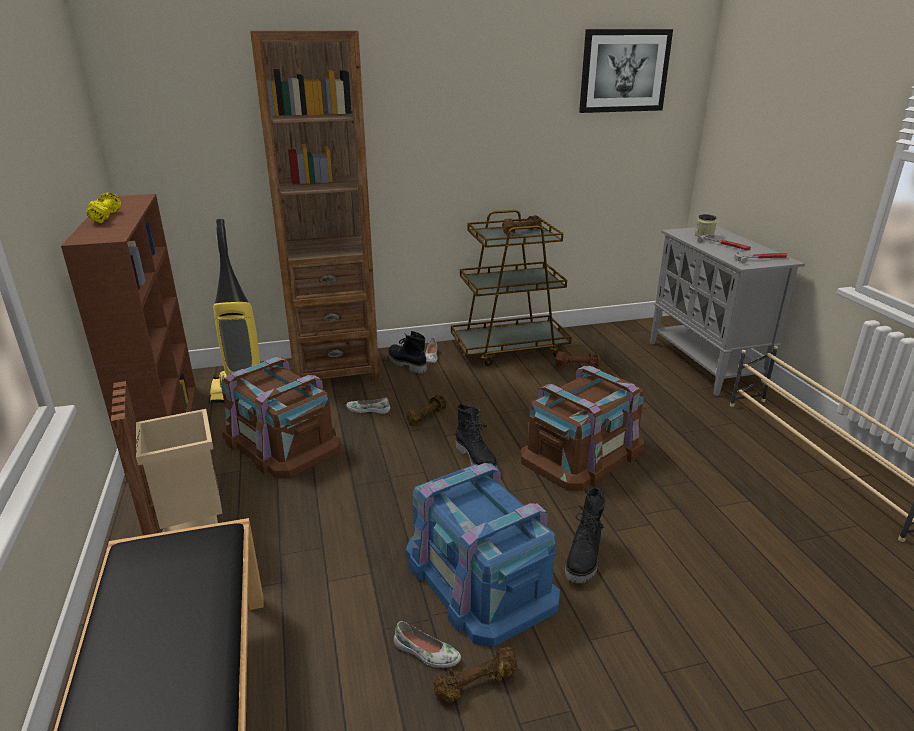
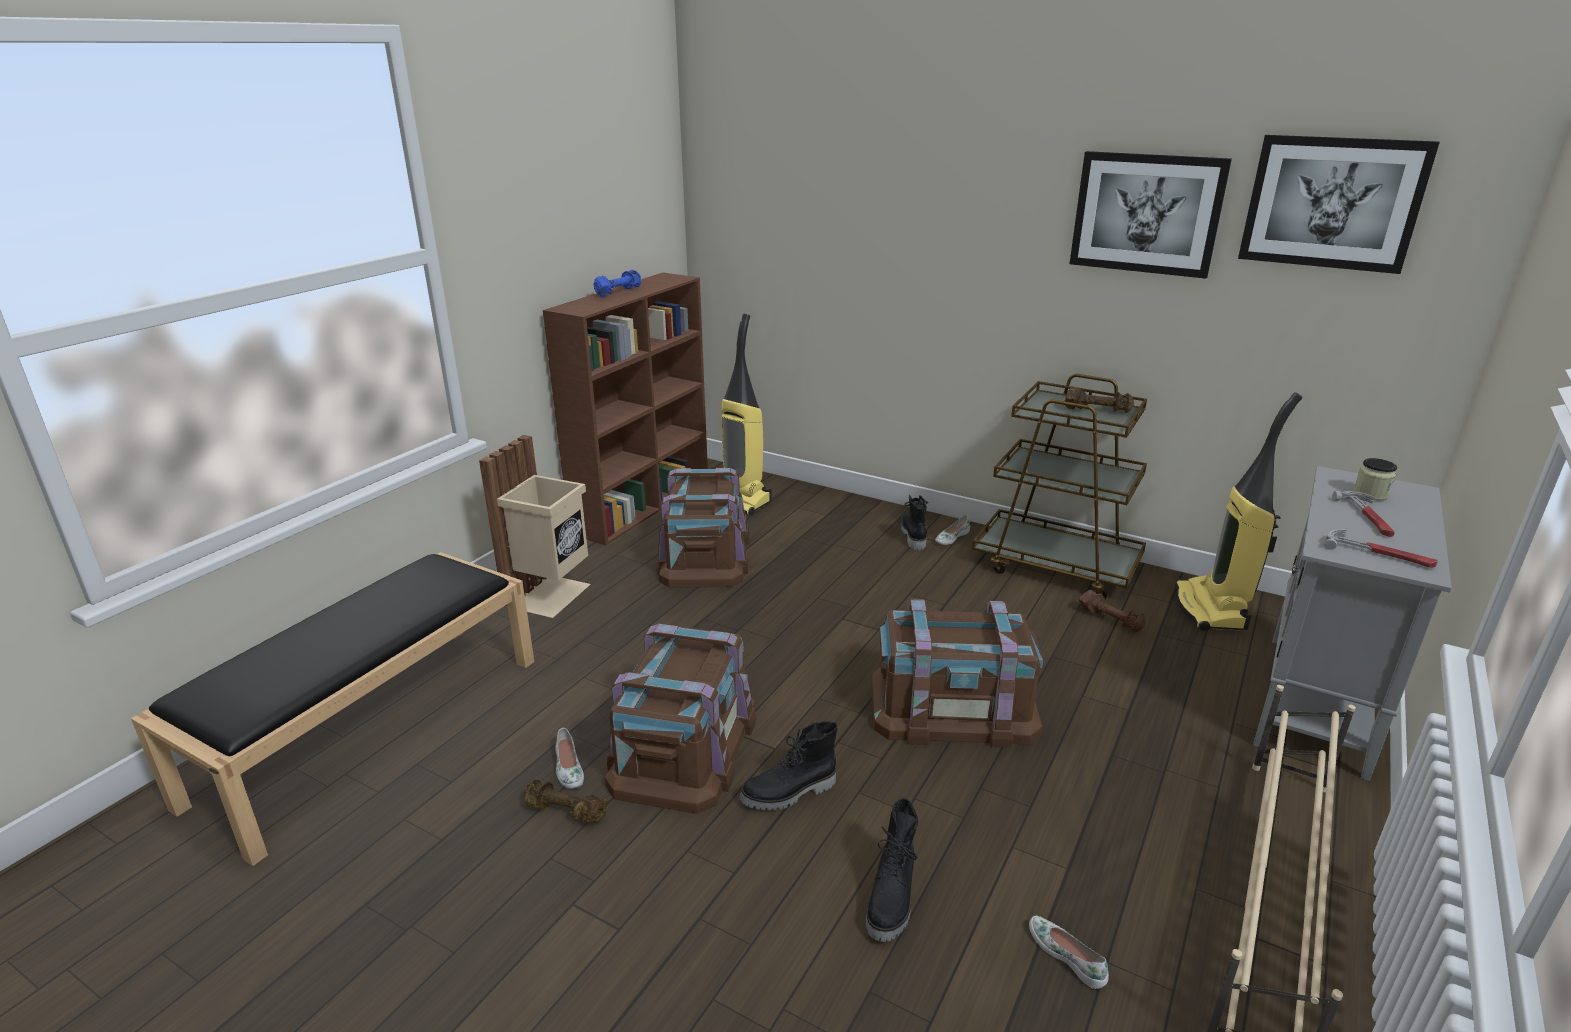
camera: 45 degrees right, 0 degrees up
(105, 217) = (617, 292): yellow dumbbell -> blue dumbbell
(334, 369) = (838, 511): brown bookcase -> none
(368, 409) = (811, 561): white shoe -> white shoe (1067, 955)
(426, 416) = (852, 593): brown dumbbell -> none
(477, 459) = (836, 655): black boot -> black boot (893, 899)
(478, 577) = (683, 745): blue storage box -> brown storage box
(522, 89) = (1146, 213): none -> picture
(607, 339) = (1212, 609): none -> vacuum cleaner

